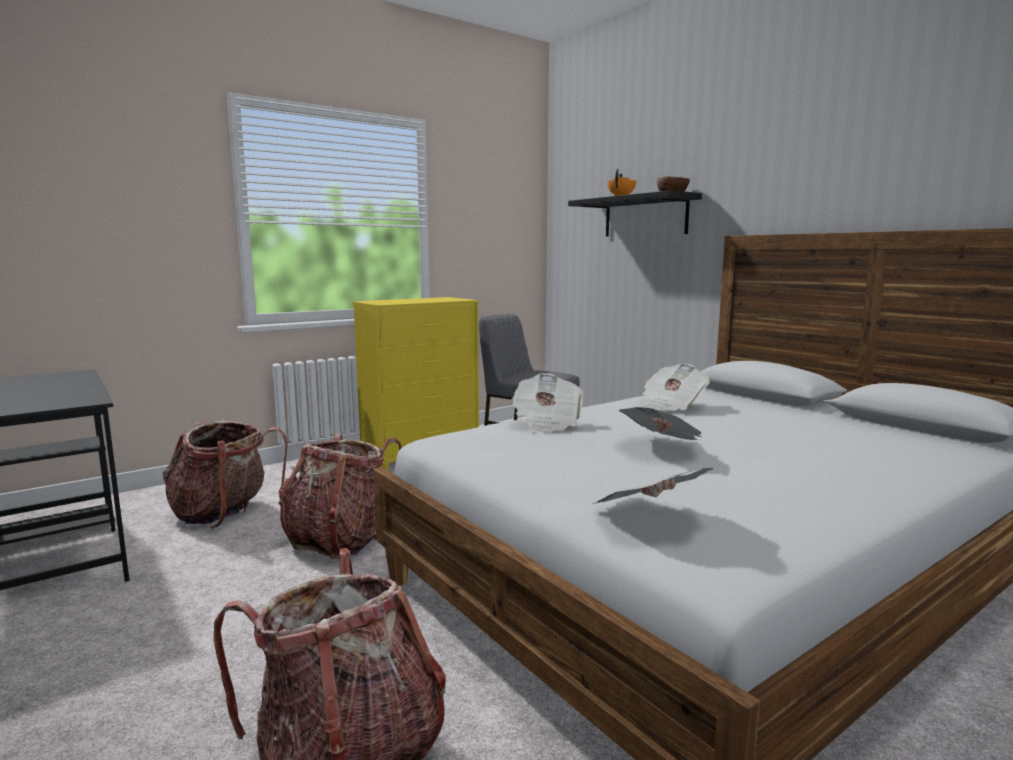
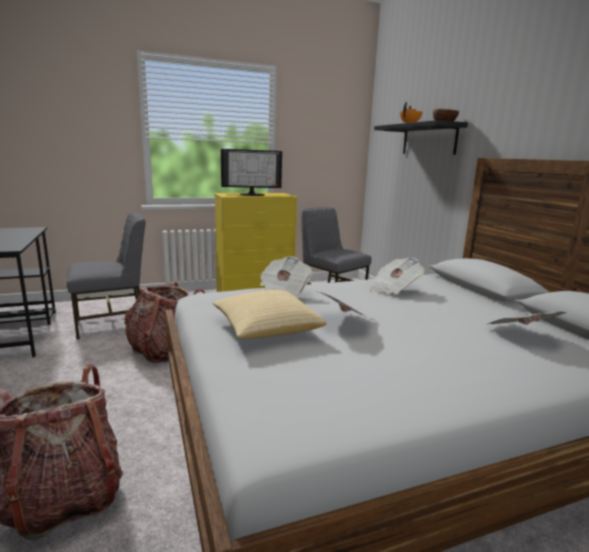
camera: 15 degrees right, 5 degrees up
(225, 514) = (112, 323): backpack -> grey chair
(413, 300) = (252, 194): none -> monitor
(576, 466) = (266, 330): none -> pillow
(649, 516) = (268, 379): newspaper -> newspaper (520, 335)

